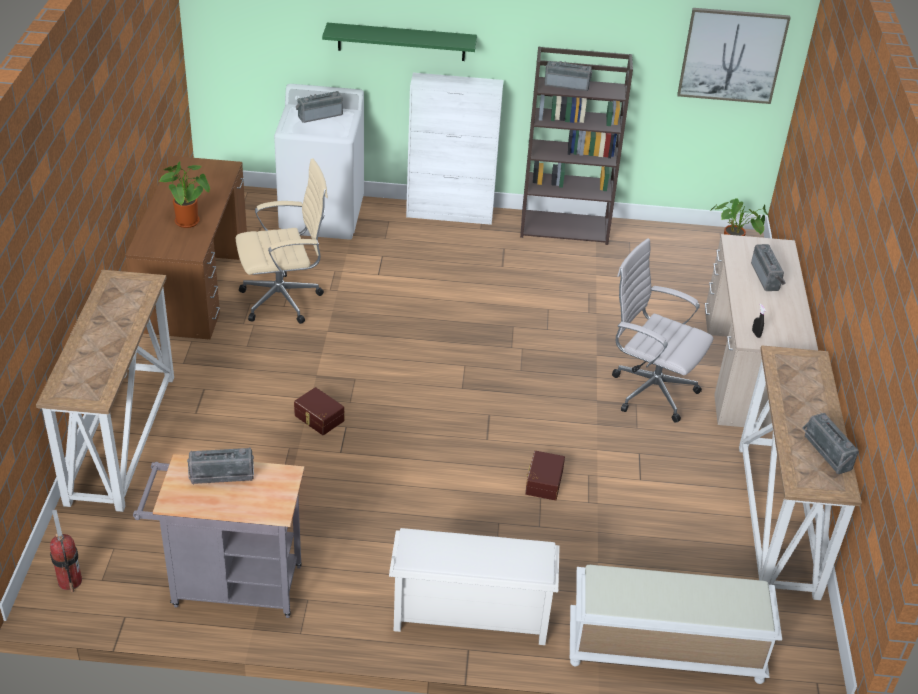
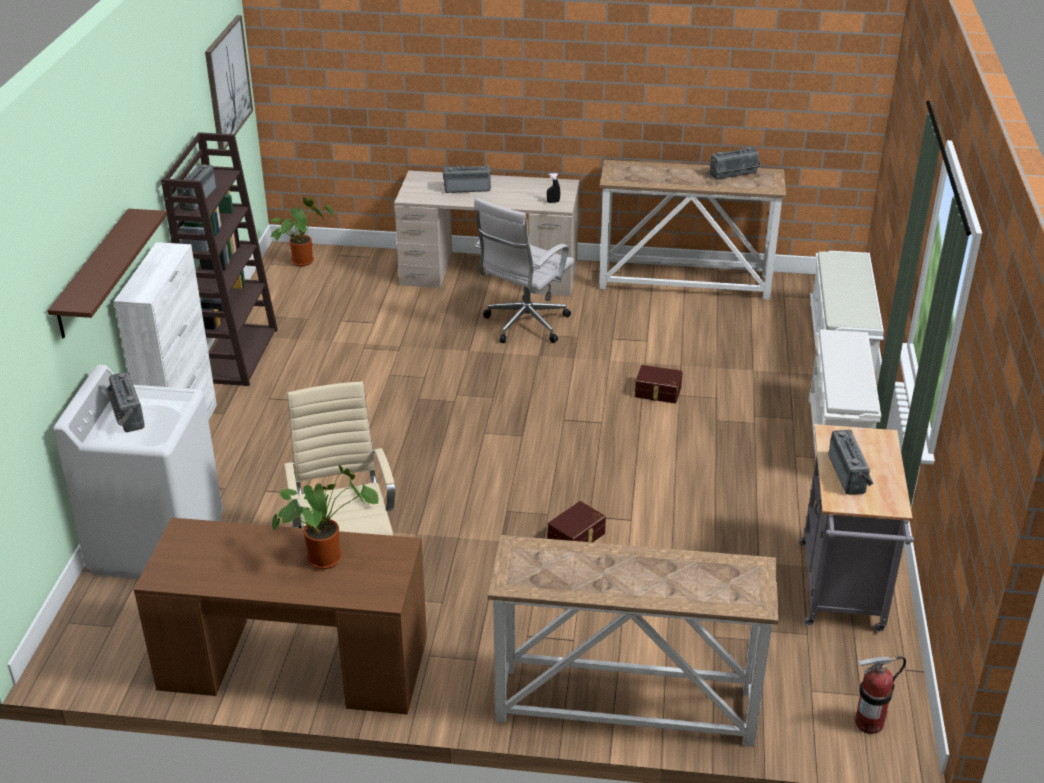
camera: 85 degrees left, 5 degrees down
(401, 42) = (93, 273): green shelf -> brown shelf

